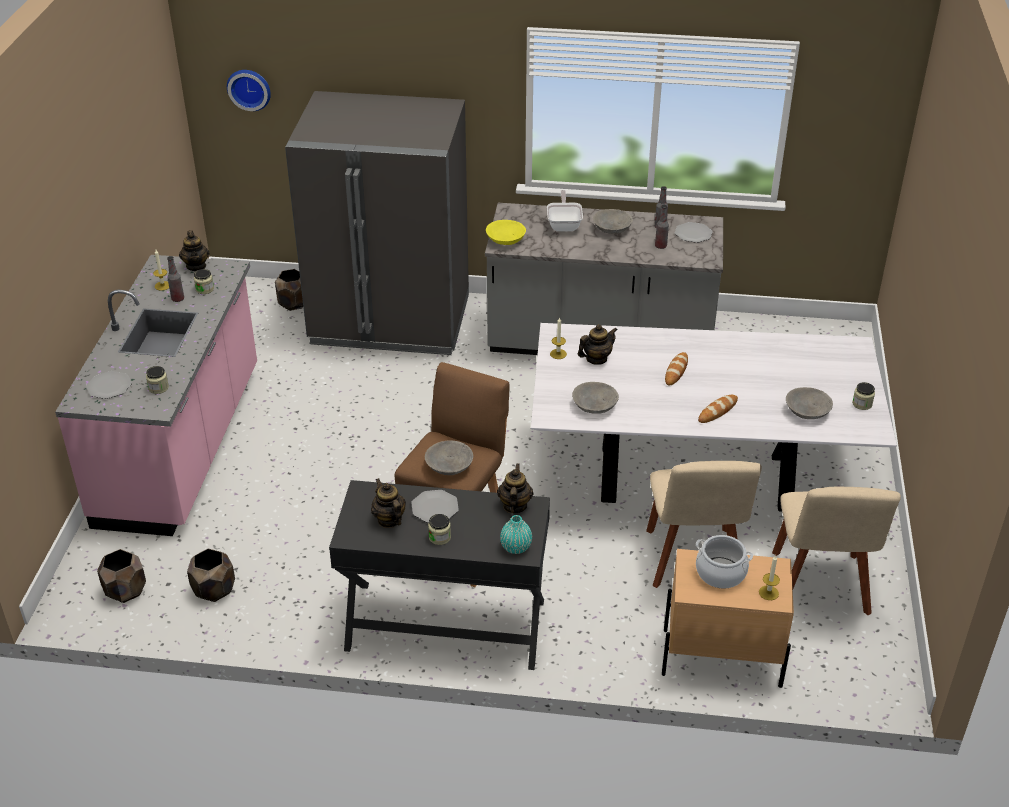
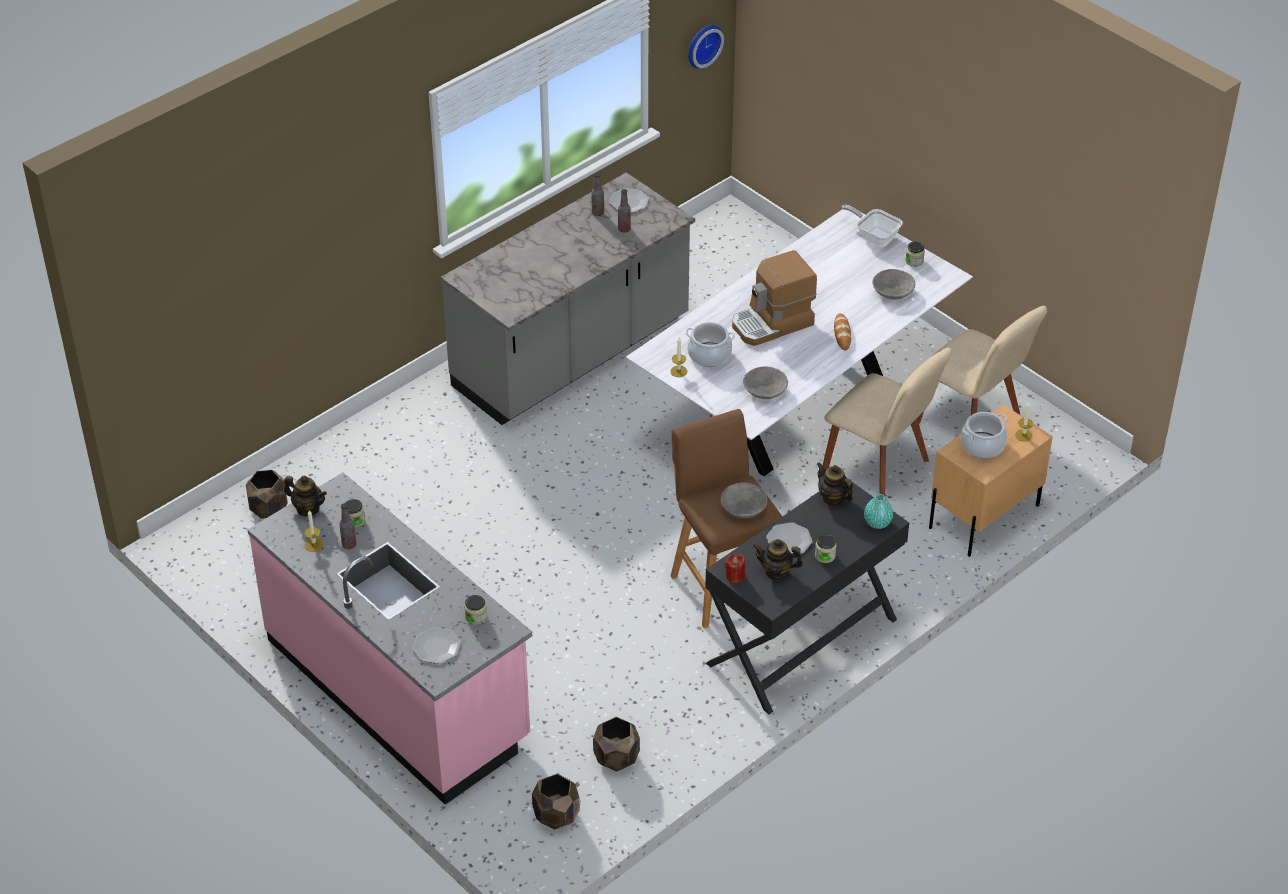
camera: 50 degrees left, 5 degrees up
(249, 88) = (174, 306): wall clock -> wall clock (702, 44)
(359, 499) = (734, 576): none -> red candle
(390, 321) = (379, 460): grey fridge -> none
(505, 240) = (505, 305): yellow bowl -> none
(564, 224) = (525, 260): frying pan -> frying pan (874, 236)
(596, 359) = (709, 355): teapot -> cooking pot
(611, 229) = (566, 239): grey bowl -> none
(676, 371) = (772, 324): bread -> coffee machine

